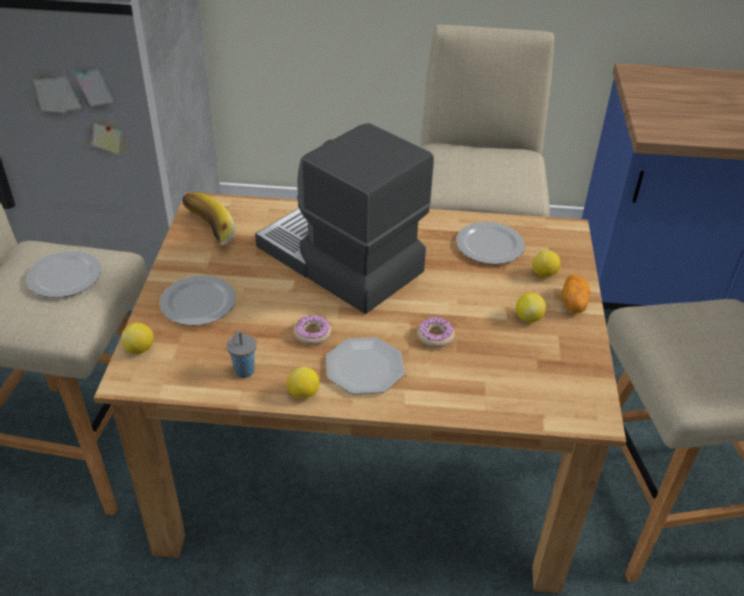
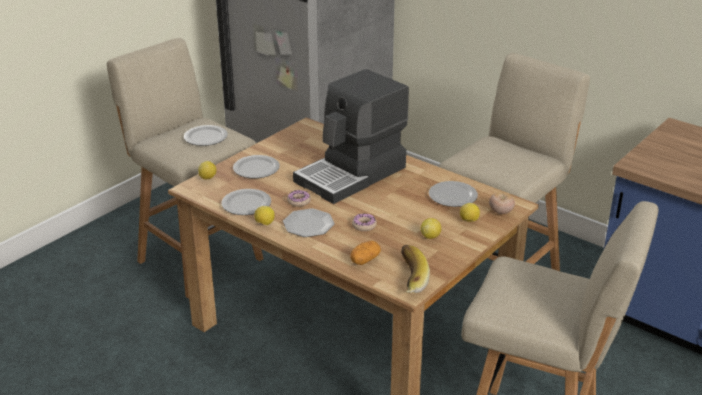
camera: 35 degrees right, 10 degrees down
(206, 231) = (296, 139): banana -> banana (407, 278)
(243, 372) = (246, 204): grey cup -> plate
(339, 261) = (352, 174): coffee machine -> coffee machine turned 120 degrees counterclockwise
(563, 247) = (500, 212): none -> tomato
(573, 303) = (469, 239): potato -> potato (365, 260)

